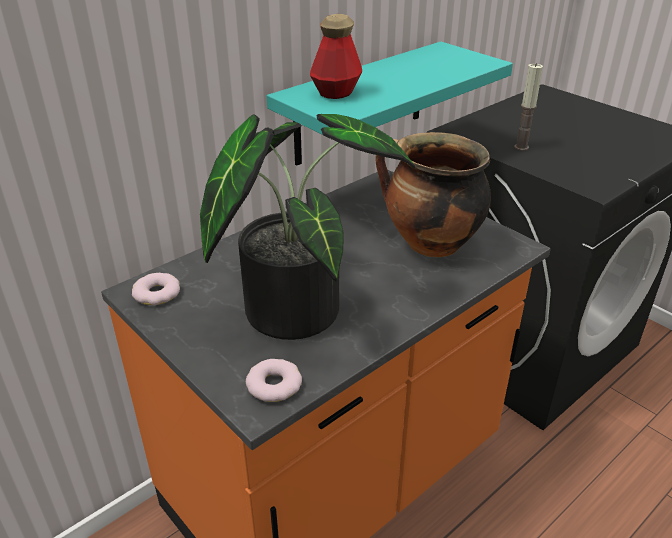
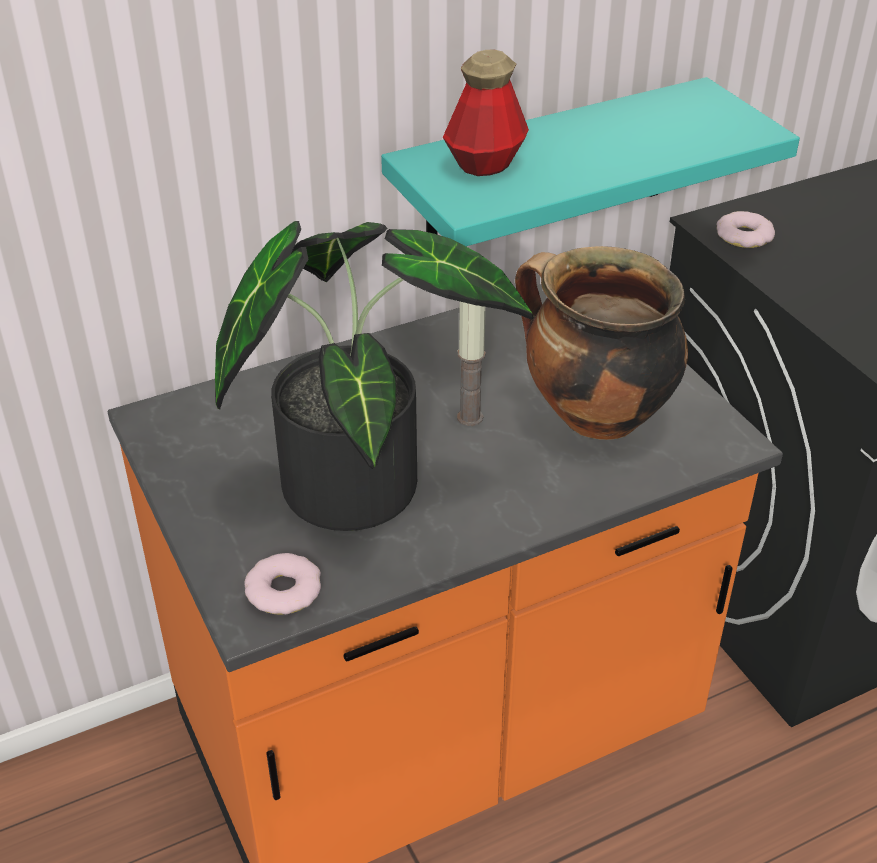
camera: 15 degrees right, 5 degrees up
(157, 293) = (178, 427): donut -> donut (744, 236)
(521, 147) = (812, 269): candle -> candle (470, 417)

